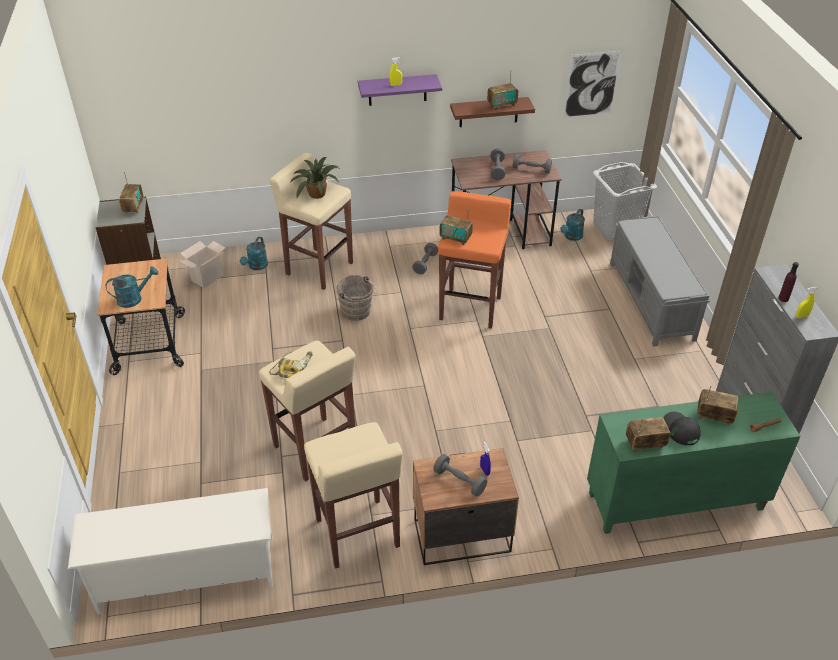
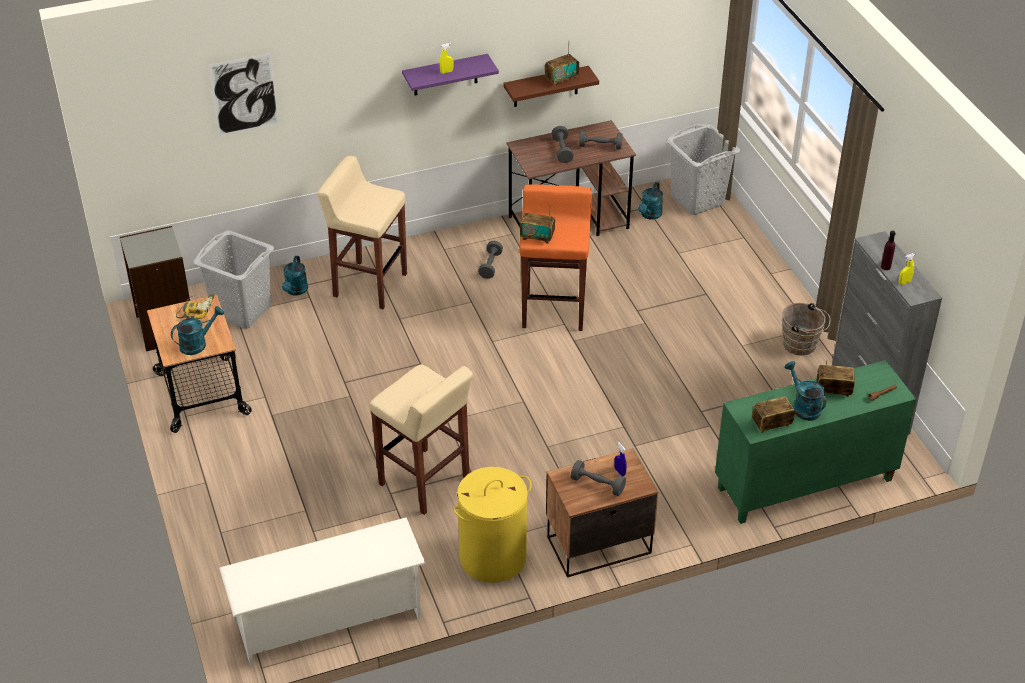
camera: 10 degrees left, 0 degrees up
(133, 207) = (163, 240): radio -> none
(207, 277) = (242, 310): cardboard box -> grey laundry basket
(292, 367) = (404, 394): power drill -> power drill (196, 309)
(317, 195) = (369, 203): potted plant -> none
(357, 312) = (428, 331): brown bucket -> brown bucket (802, 345)
(357, 534) = (493, 558): beige stool -> yellow laundry basket
(591, 85) = (656, 45): picture -> picture (244, 94)
(651, 301) = (750, 280): grey bench -> none
(680, 429) = (803, 407): black cap -> turquoise watering can

